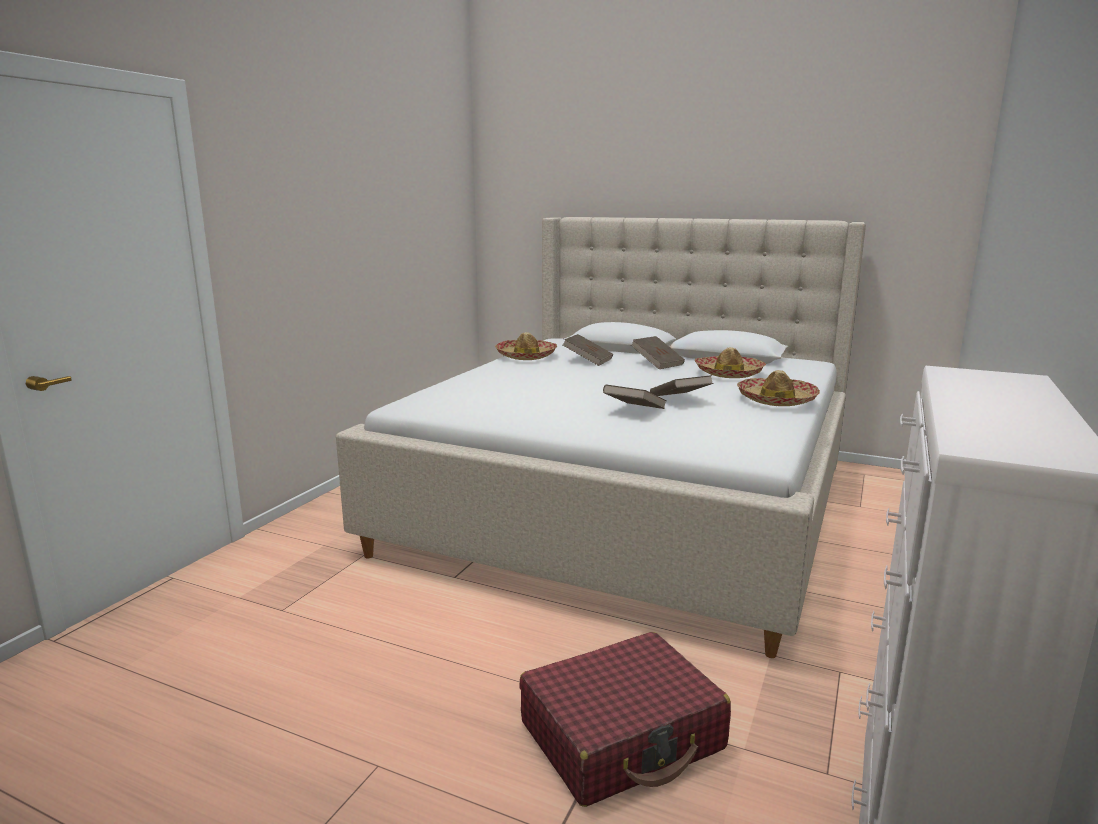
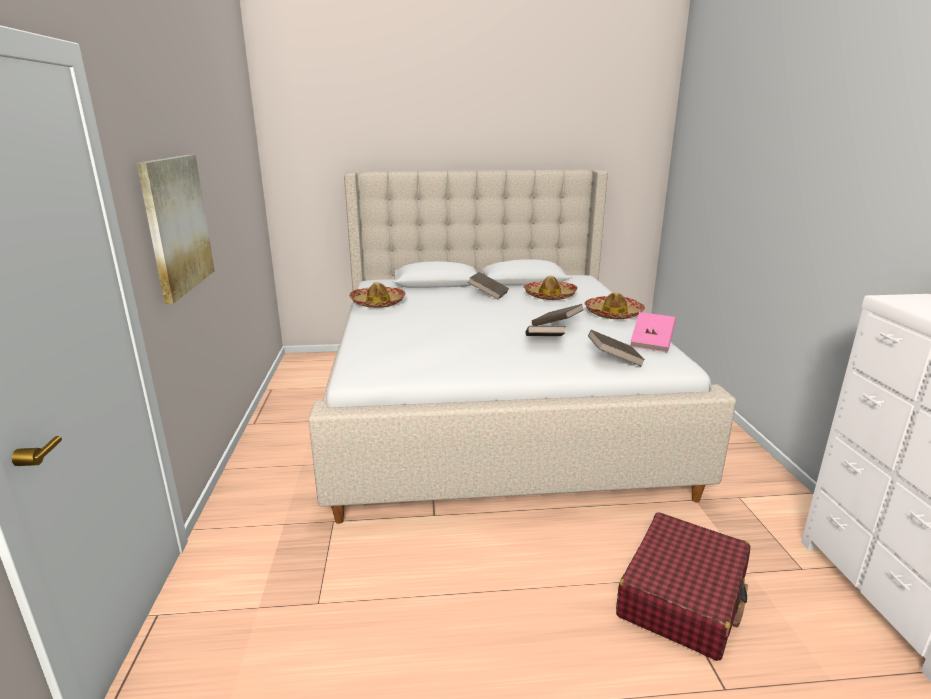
camera: 30 degrees left, 5 degrees up
(298, 244) = (176, 224): none -> picture
(588, 361) = (434, 300): brown book -> brown book (614, 360)
(768, 433) = (651, 343): none -> pink book

